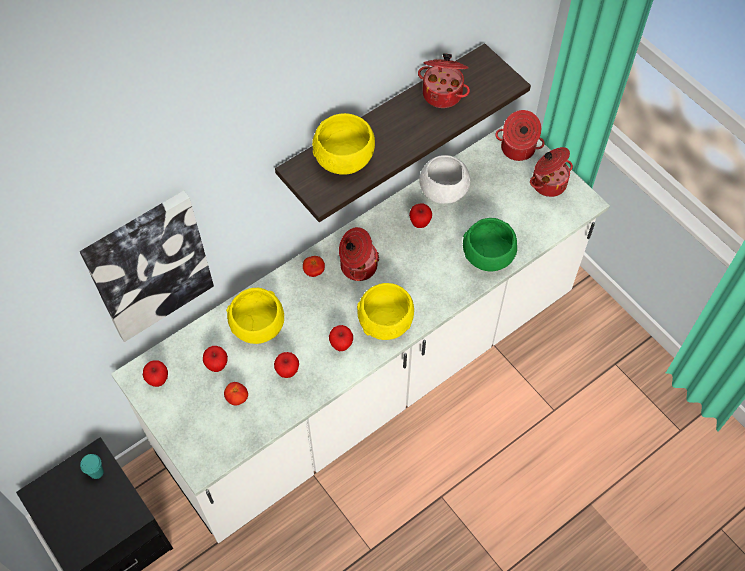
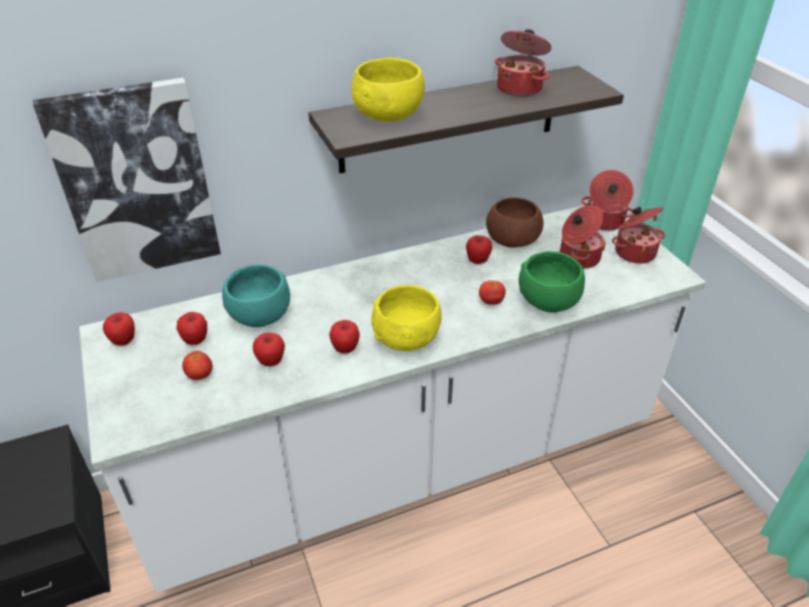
camera: 15 degrees right, 20 degrees down
(96, 472) = (42, 457): turquoise cup -> none
(257, 327) = (259, 315): yellow bowl -> turquoise bowl
(314, 271) = (344, 280): tomato -> tomato (491, 302)
(357, 266) = (394, 284): cooking pot -> cooking pot (578, 257)
(443, 190) = (512, 240): white bowl -> brown bowl

